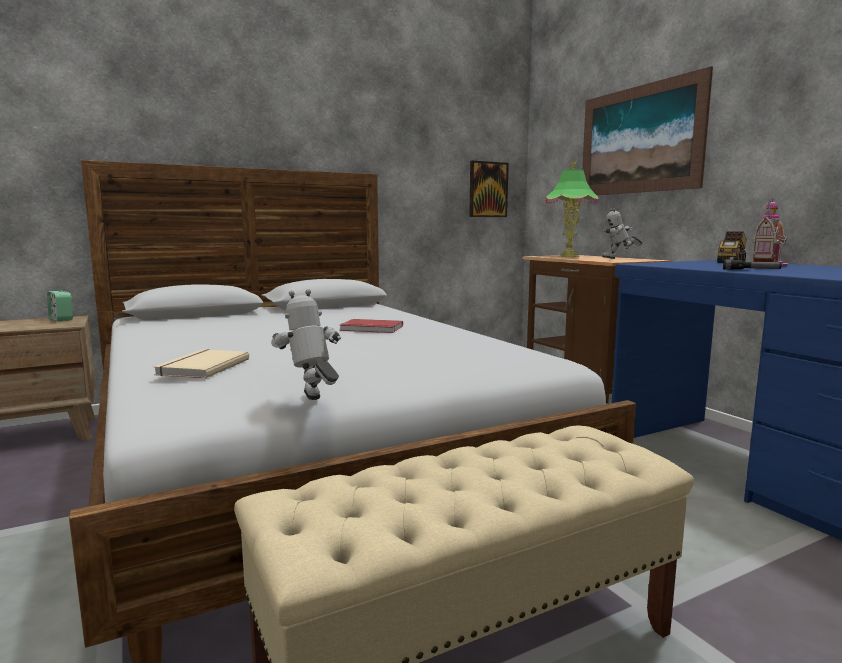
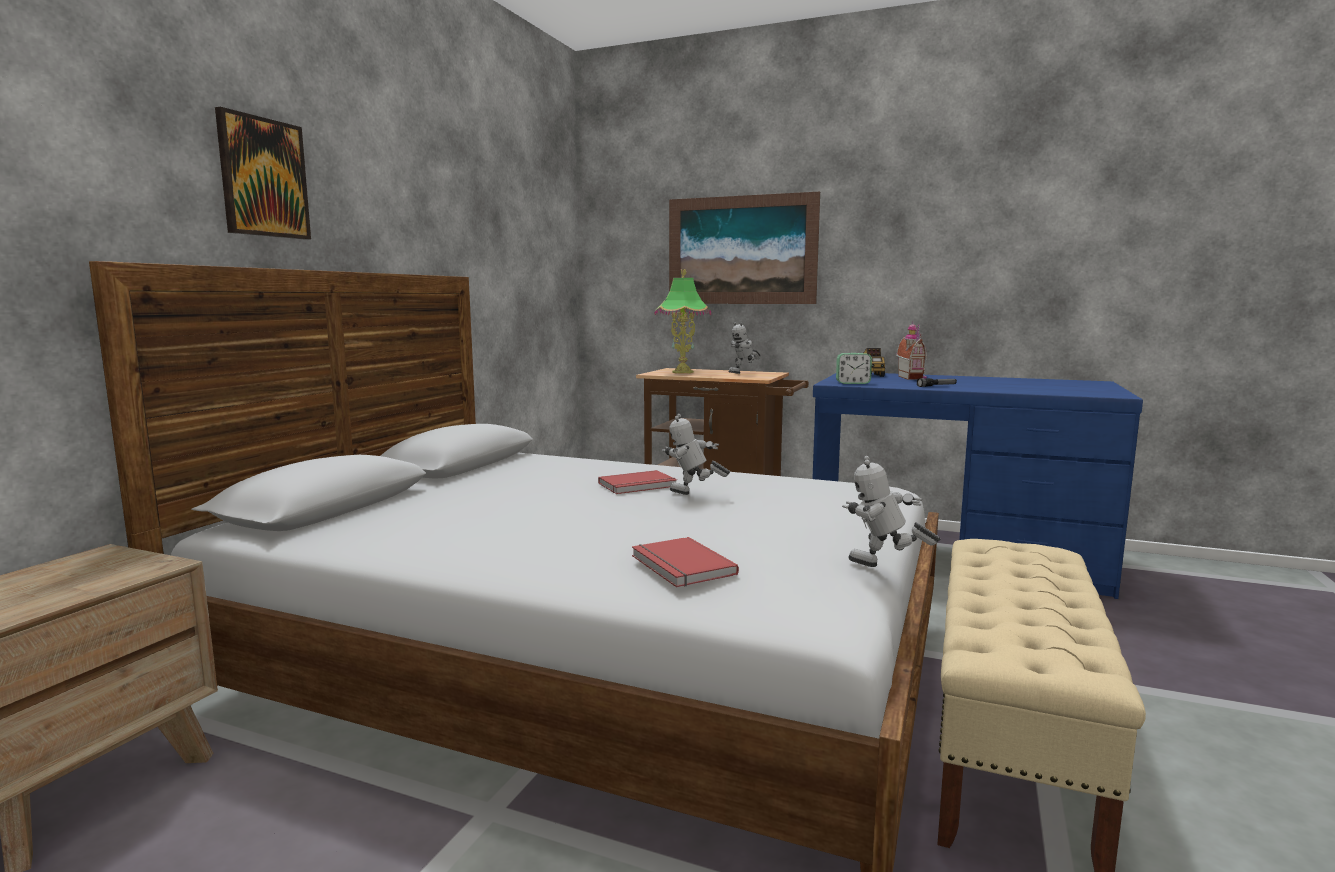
camera: 40 degrees left, 0 degrees up
(61, 319) = (94, 561): alarm clock -> alarm clock (853, 383)
(201, 367) = (680, 566): beige book -> red book
(382, 339) = (693, 495): none -> toy robot
(488, 189) = (553, 292): picture -> picture (263, 178)

